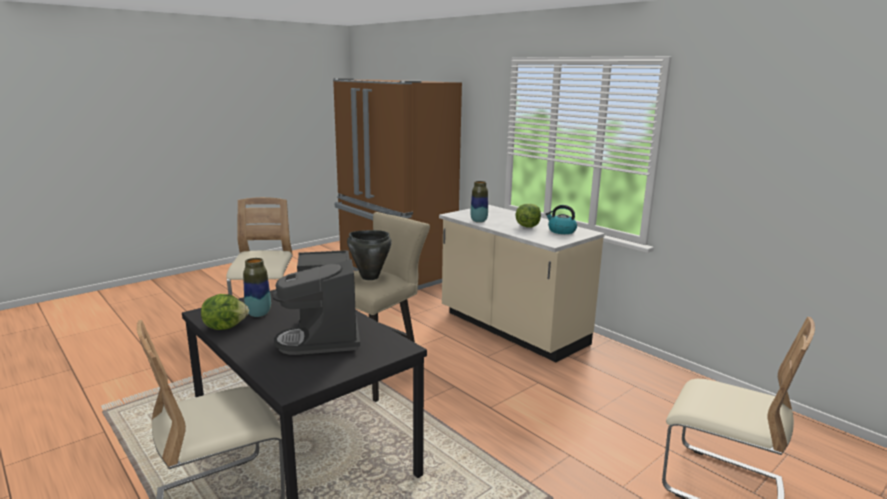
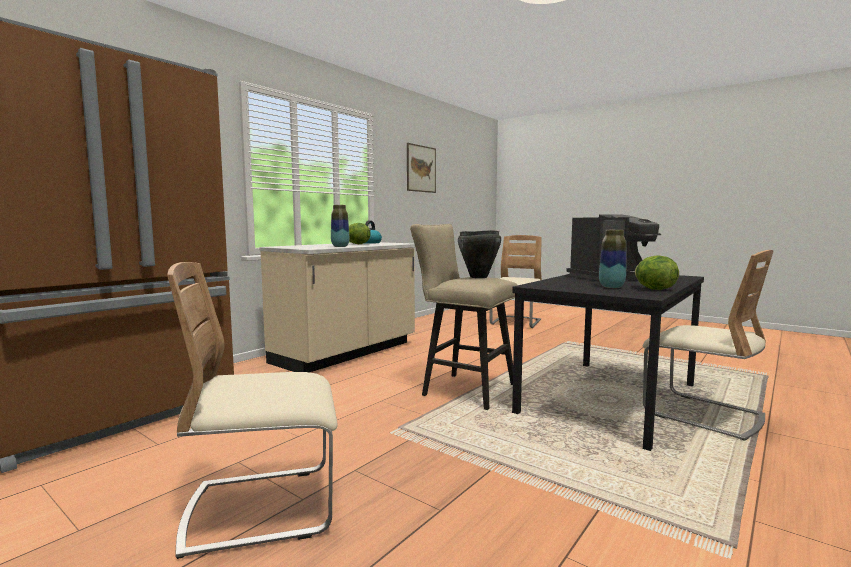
camera: 100 degrees left, 10 degrees down
(784, 137) = (421, 169): none -> picture

